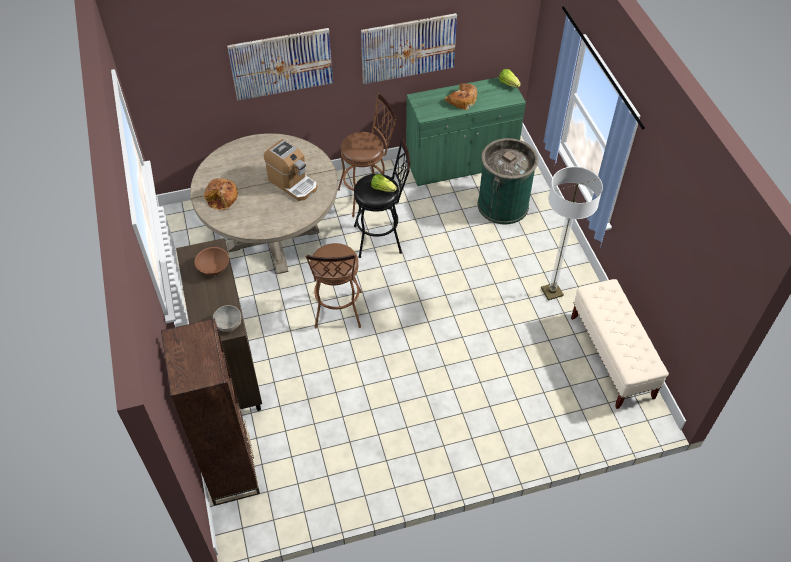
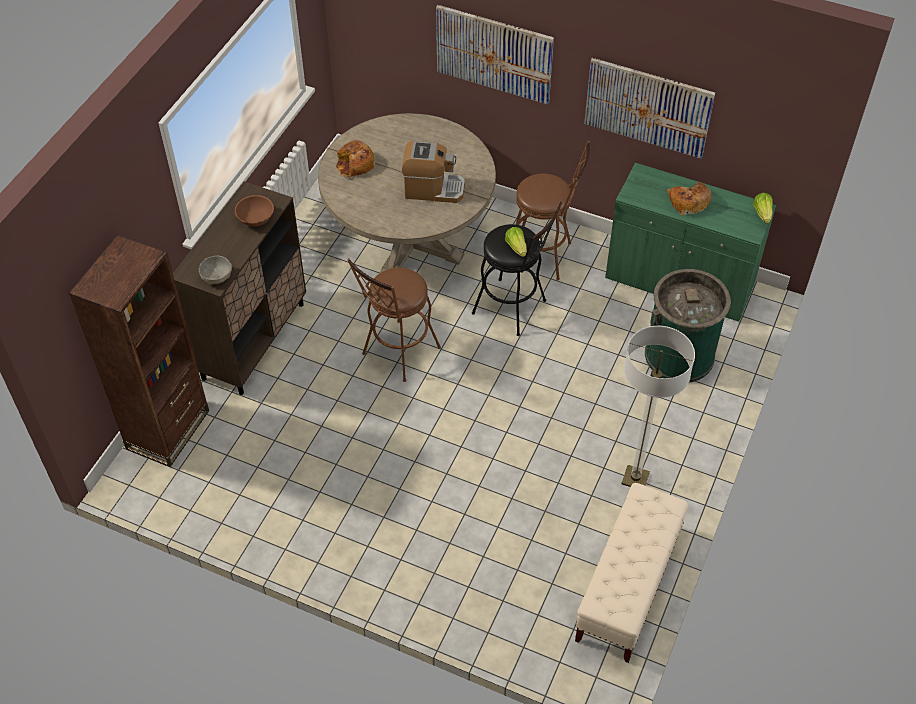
camera: 40 degrees right, 0 degrees up
(293, 183) = (433, 189): coffee machine -> coffee machine turned 75 degrees counterclockwise

